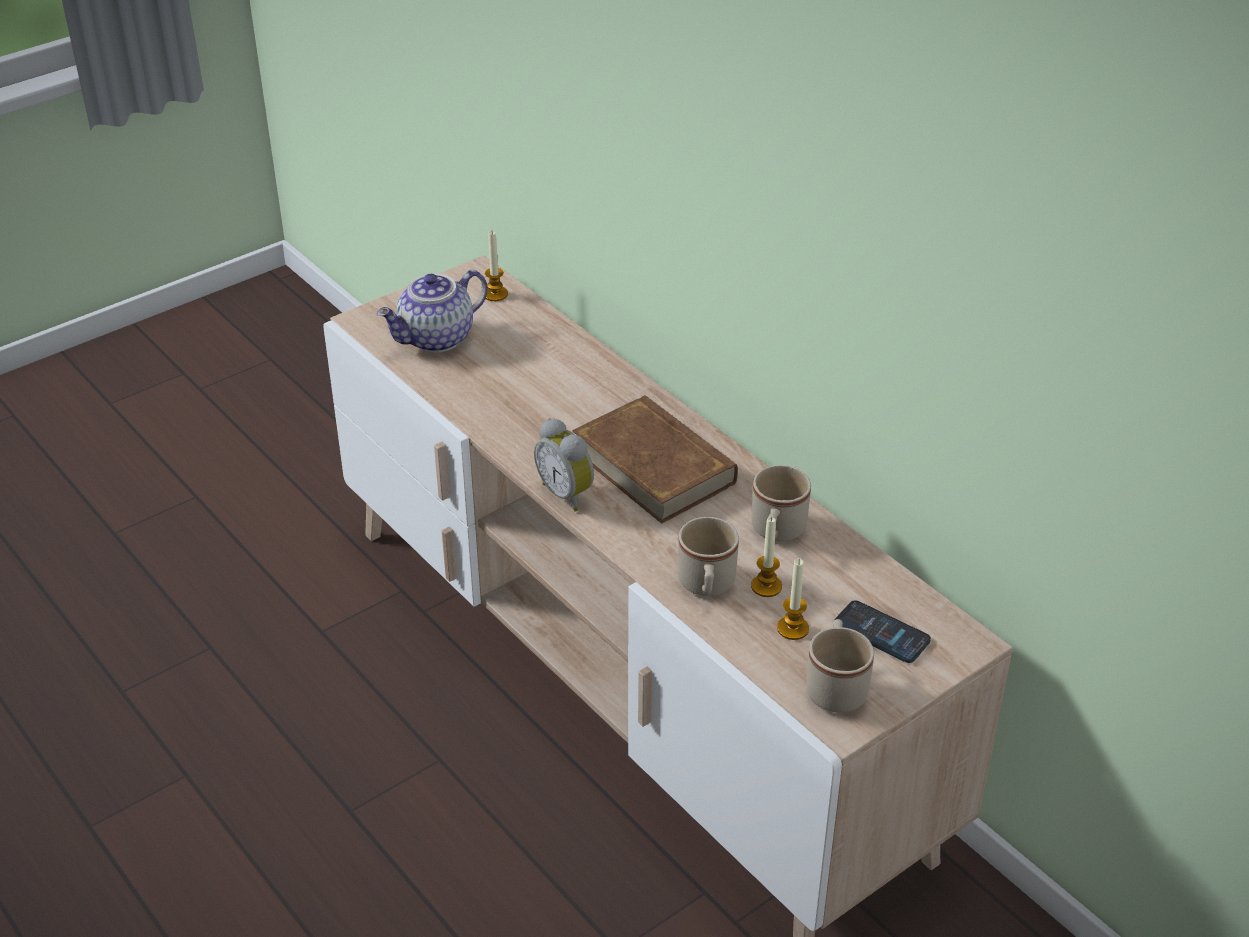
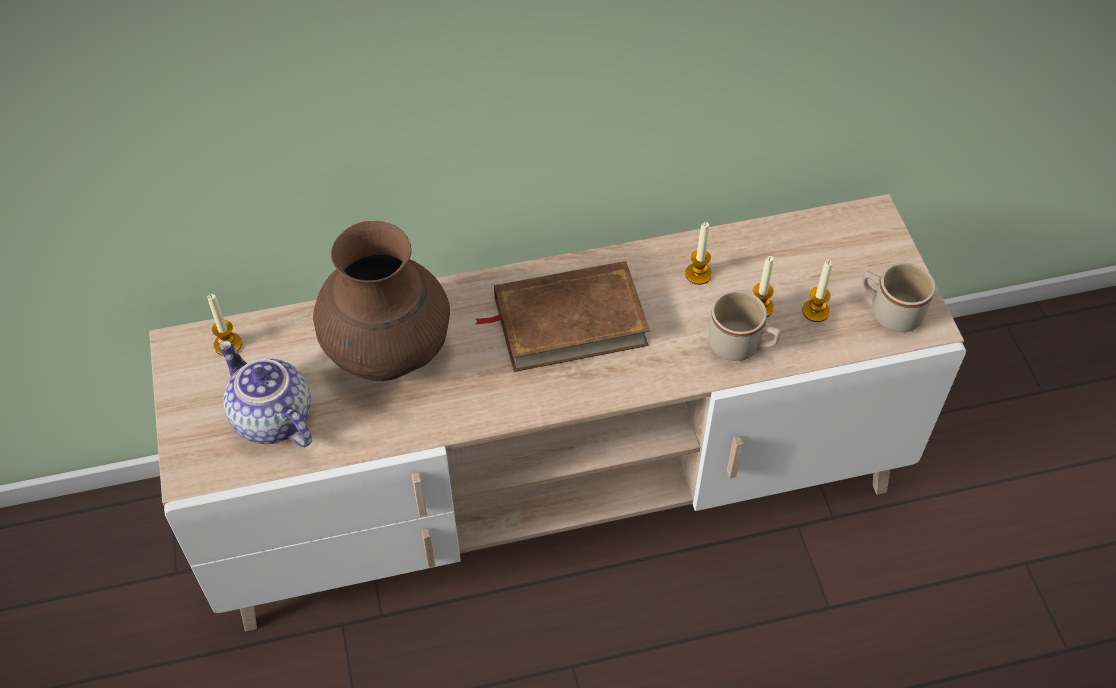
camera: 65 degrees left, 15 degrees up
(437, 339) = (270, 419): teapot -> teapot turned 150 degrees clockwise
(544, 375) = (387, 352): none -> brown vase
(568, 493) = (572, 397): alarm clock -> none
(776, 532) = (698, 274): beige mug -> candle
(881, 633) = (844, 260): phone -> none

